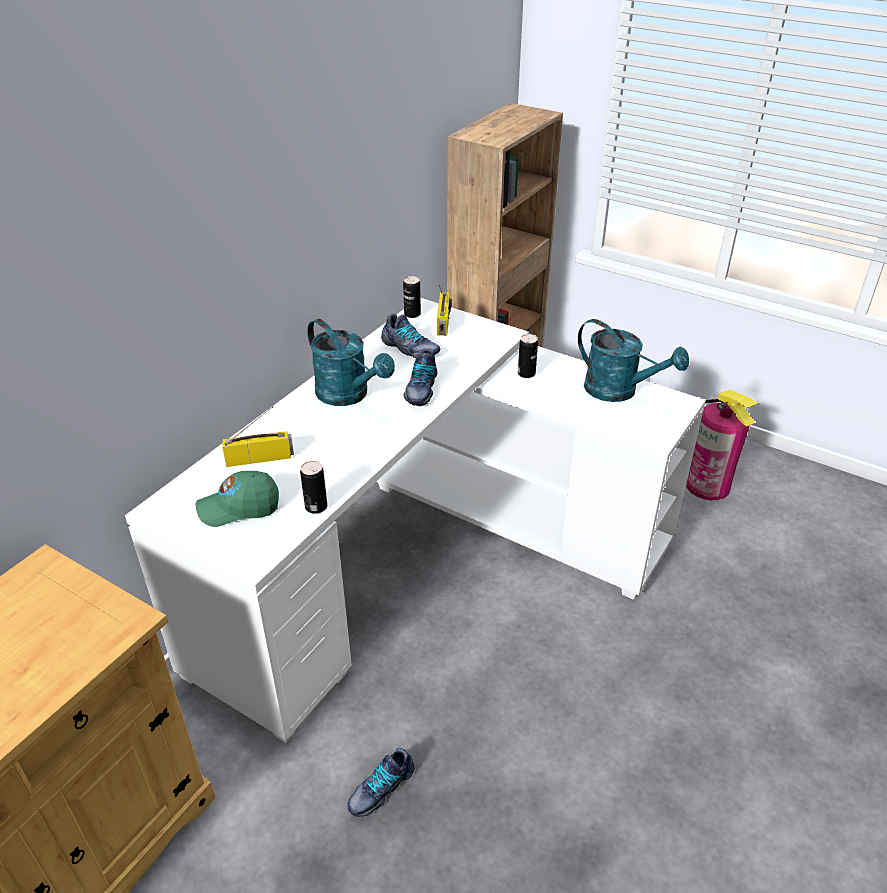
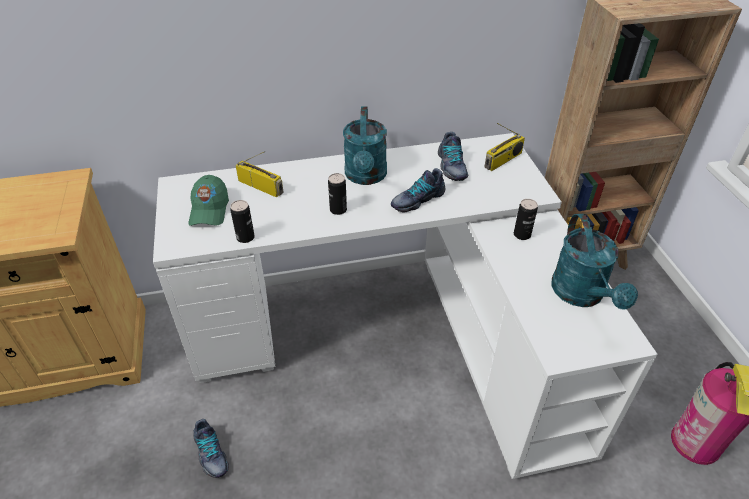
camera: 45 degrees right, 5 degrees up
(239, 508) = (209, 210): green cap -> green cap turned 120 degrees counterclockwise
(380, 788) = (210, 454): shoe -> shoe turned 120 degrees counterclockwise
(412, 314) = (488, 142): can -> can (338, 210)

